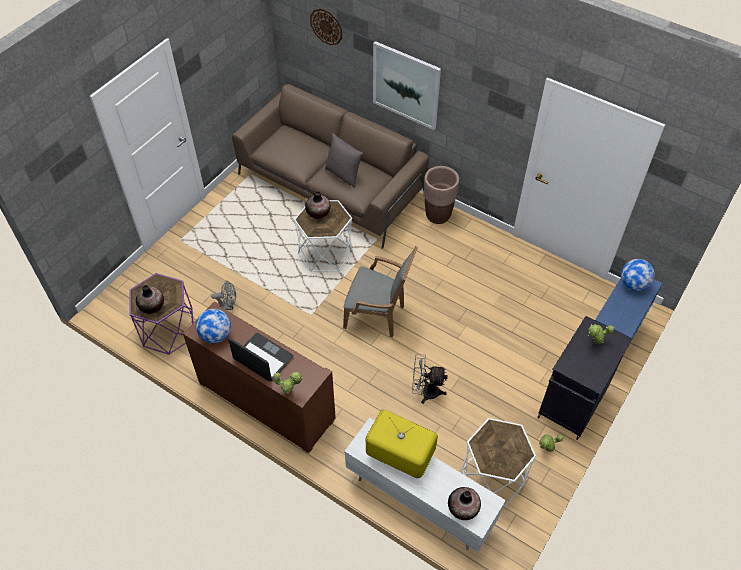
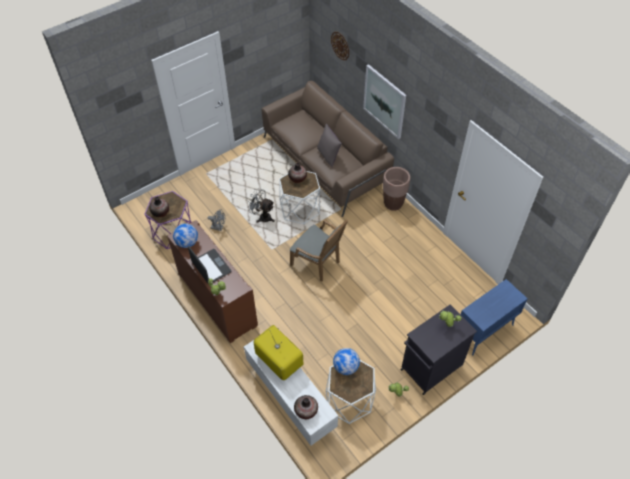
camera: 20 degrees right, 0 degrees up
(425, 391) = (328, 326): grey fan -> grey fan (262, 217)
(633, 284) = (504, 293): globe -> globe (346, 367)

